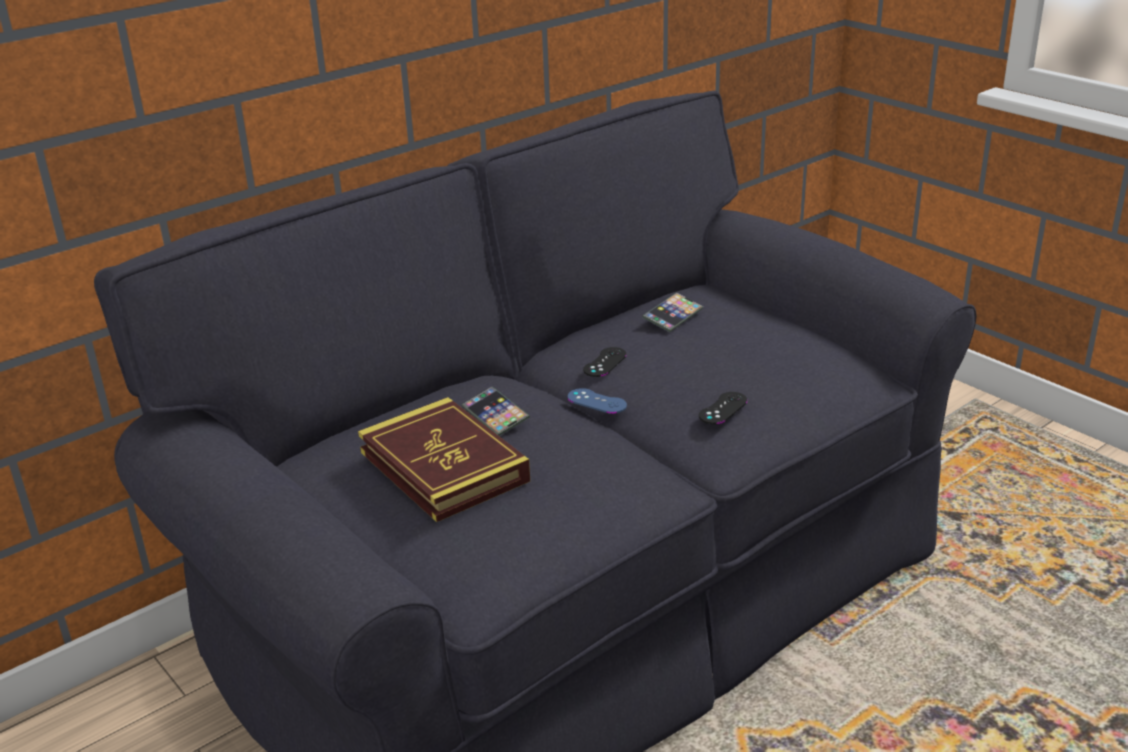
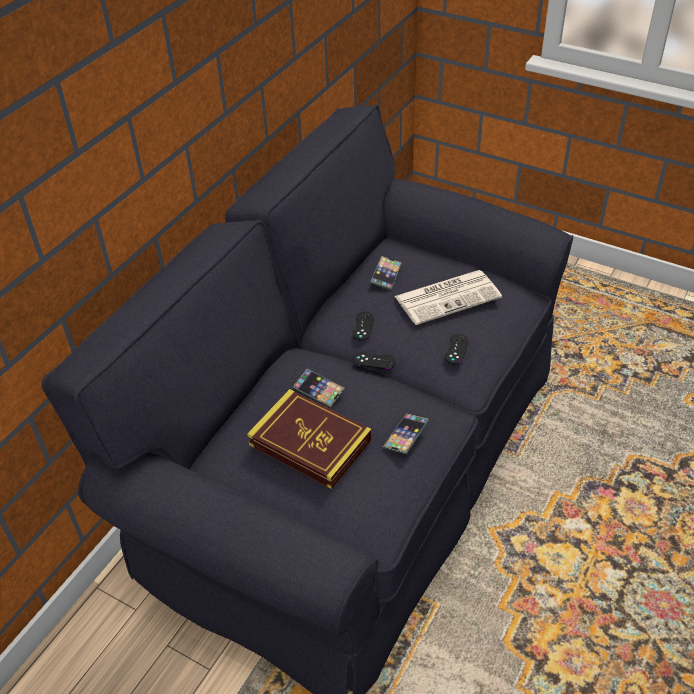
camera: 20 degrees left, 15 degrees up
(584, 488) = (406, 436): none -> phone
(596, 401) = (374, 360): blue game controller -> black game controller
(747, 351) = (448, 296): none -> newspaper

